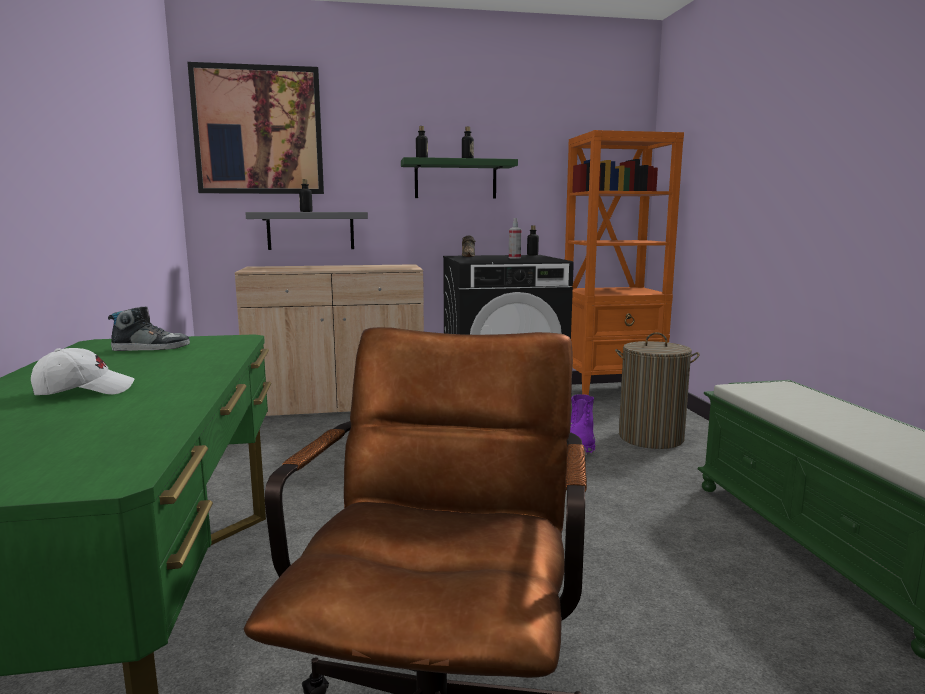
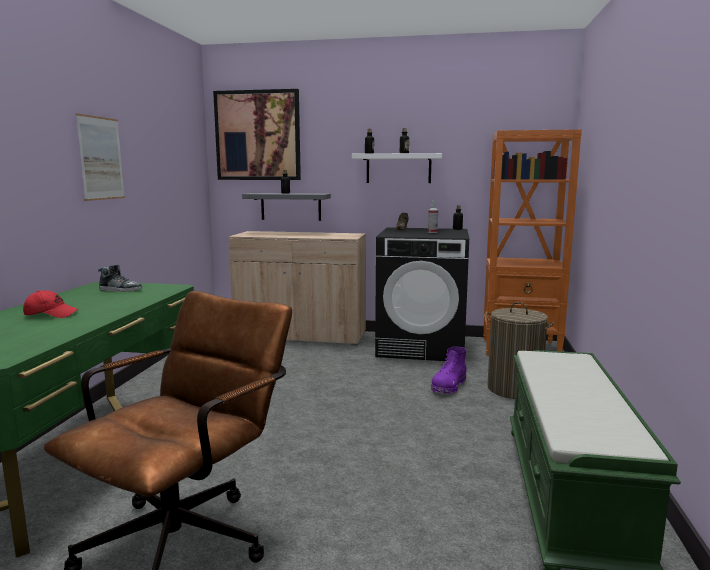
camera: 20 degrees right, 0 degrees up
(73, 136) = (101, 158): none -> picture
(84, 391) = (51, 314): white cap -> red cap
(455, 179) = (398, 168): green shelf -> white shelf

